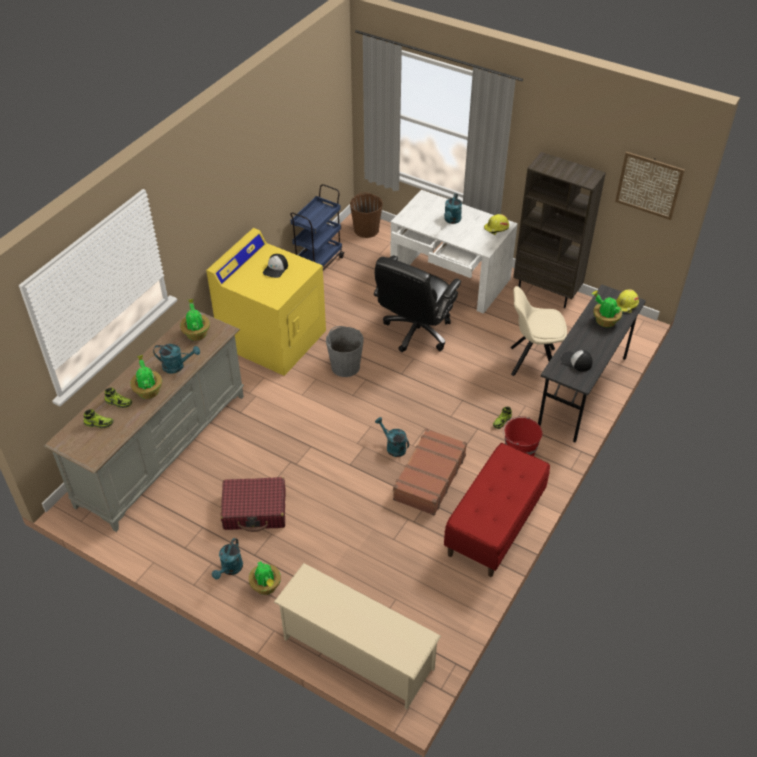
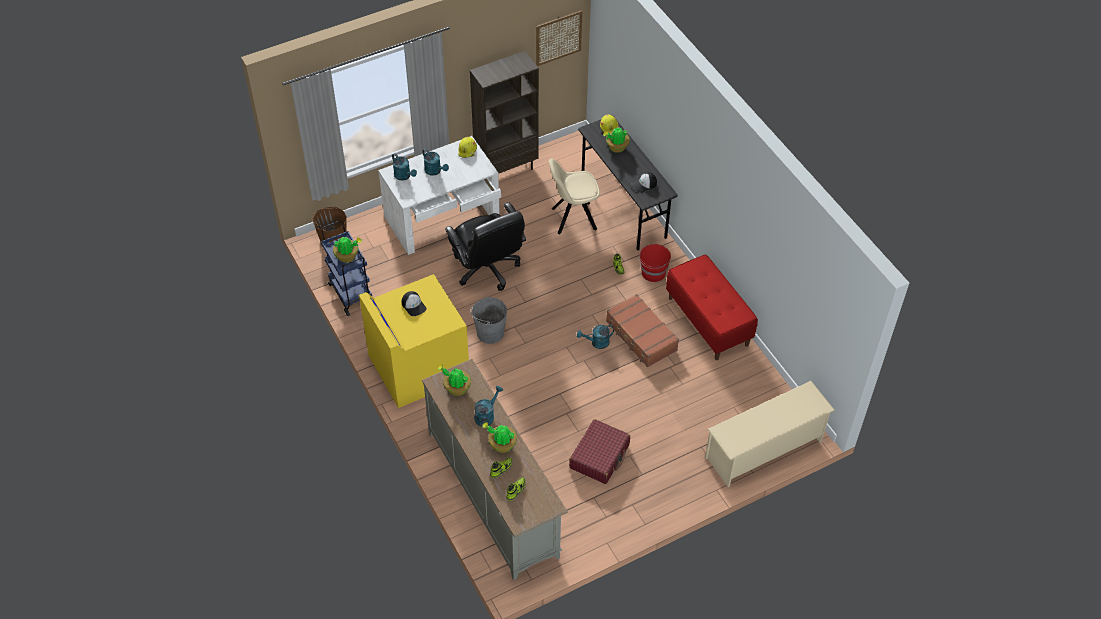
camera: 60 degrees left, 5 degrees up
(230, 569) = (646, 495): turquoise watering can -> turquoise watering can (404, 176)
(266, 586) = (675, 479): potted plant -> potted plant (347, 256)
(532, 362) = (573, 218): beige chair -> beige chair turned 45 degrees clockwise

